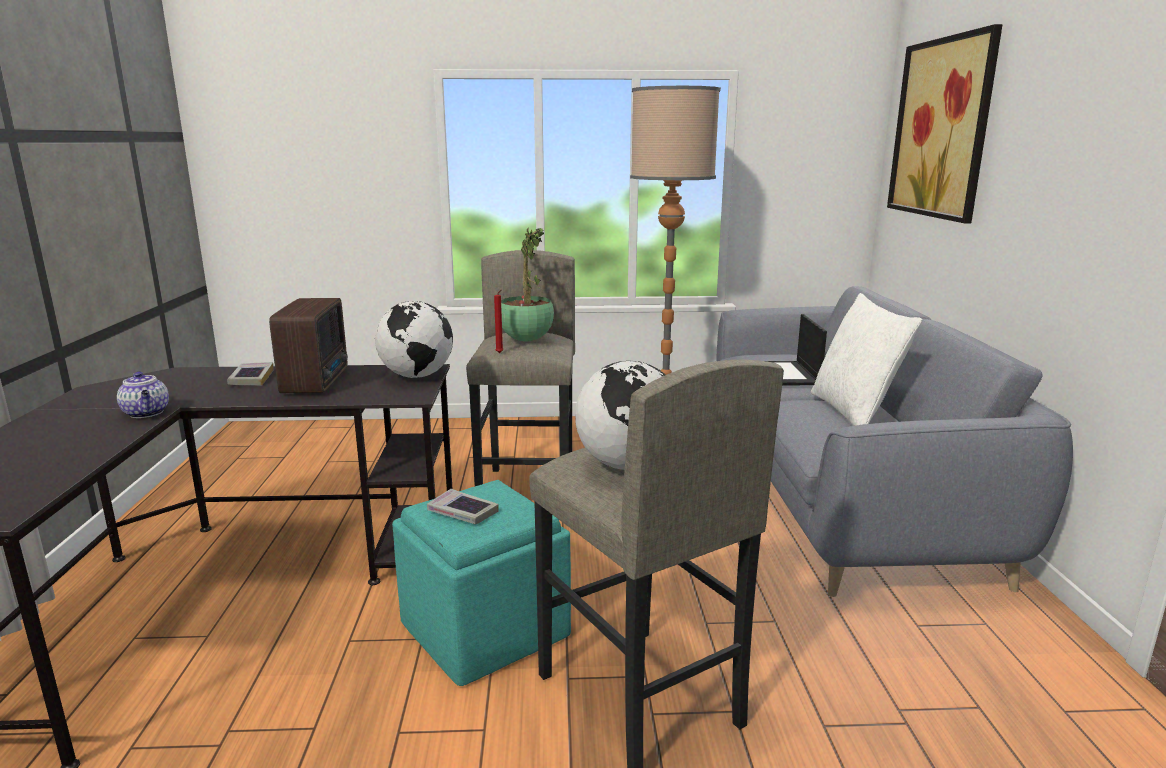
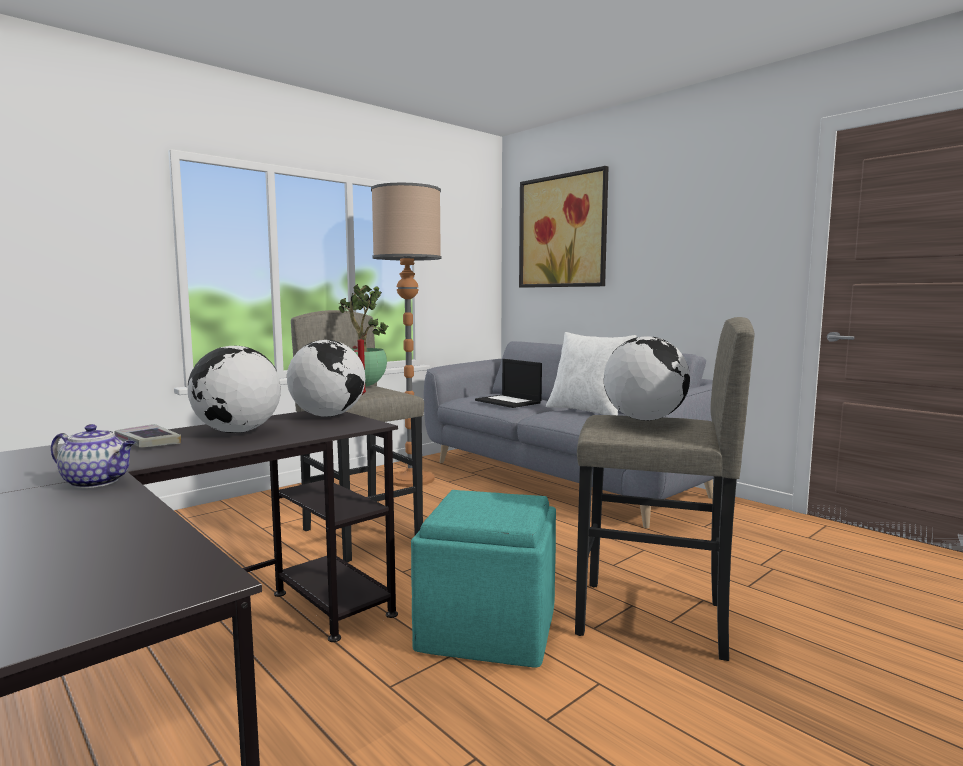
camera: 40 degrees left, 10 degrees down
(318, 381) = (237, 432): radio -> globe
(462, 512) = (479, 510): book -> none

